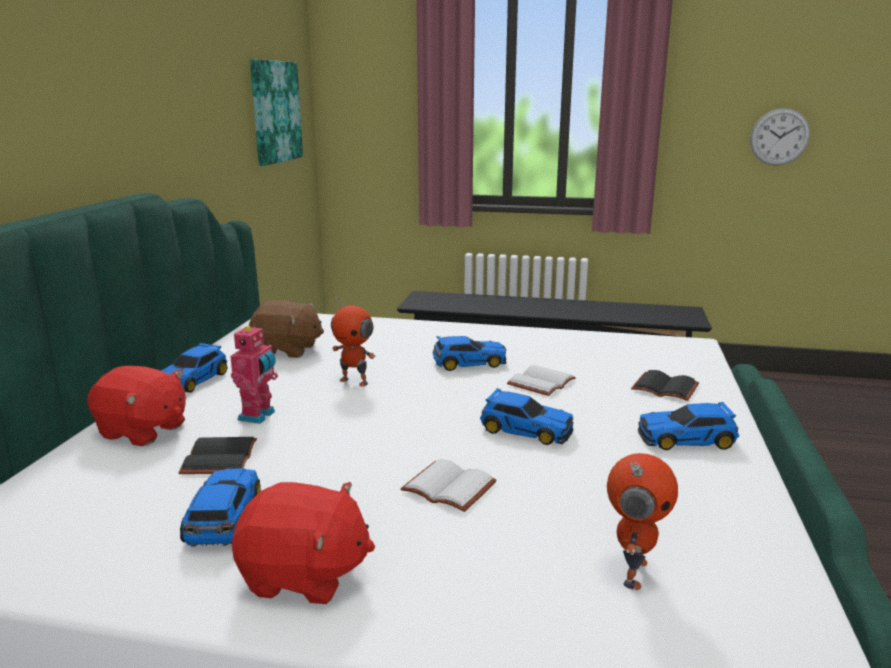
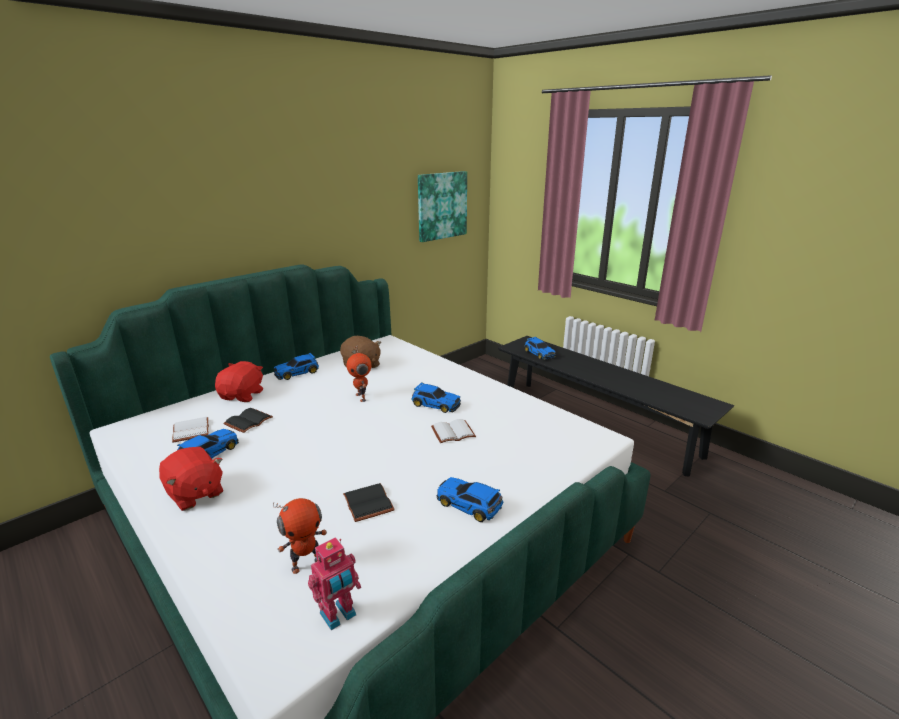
camera: 35 degrees right, 5 degrees up
(143, 431) = (243, 395): red plush toy -> red plush toy turned 135 degrees counterclockwise
(259, 416) = (293, 403): toy robot -> toy robot (339, 616)
(446, 488) = (305, 478): white book -> white book (190, 430)
(525, 429) = (393, 460): toy car -> toy car (539, 353)
(666, 387) = (523, 464): black book -> black book (370, 503)
(779, 137) = (844, 267): wall clock -> none

